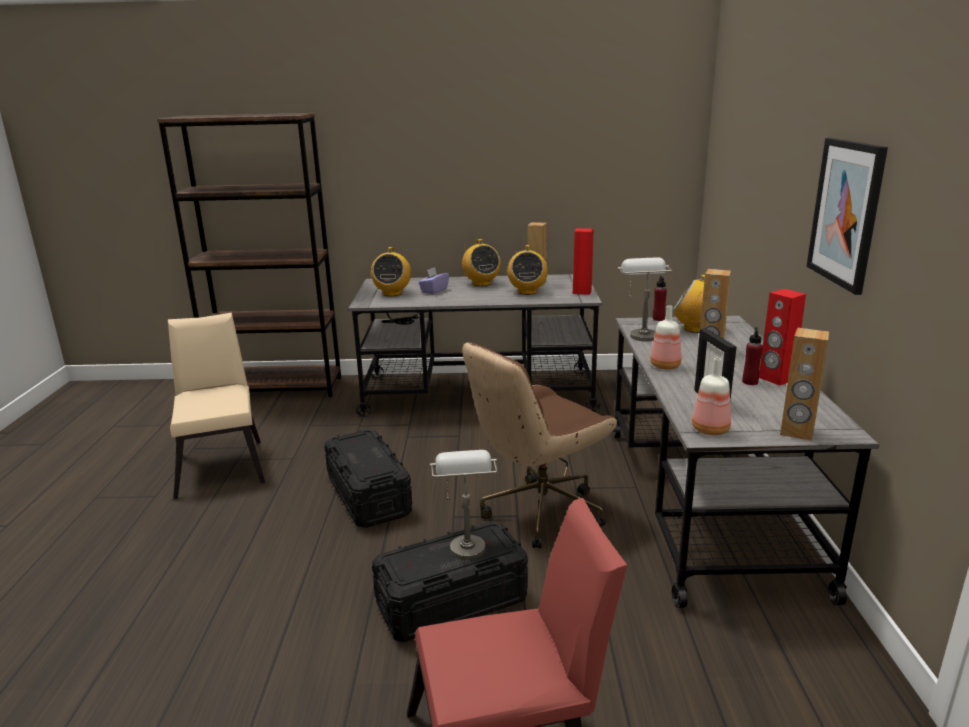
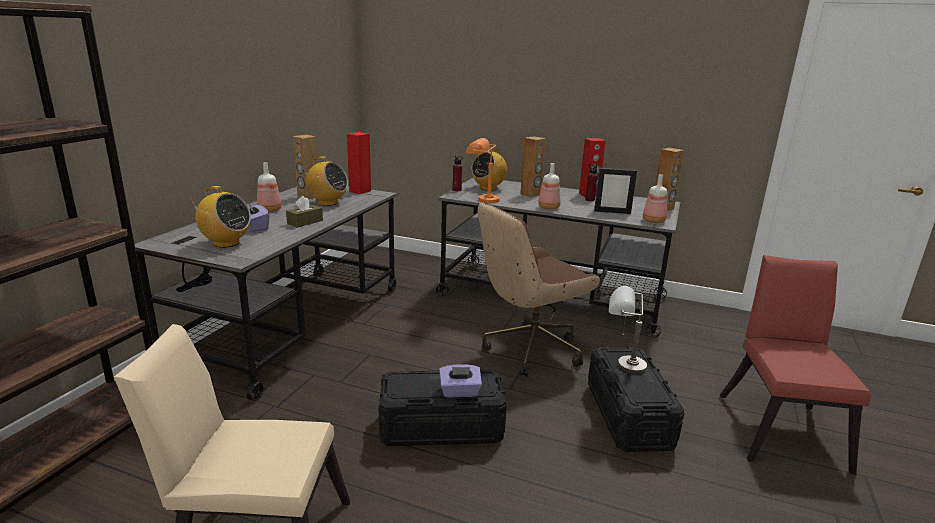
camera: 70 degrees left, 0 degrees up
(356, 464) = (460, 392): none -> purple tissue box
(465, 298) = (305, 222): none -> brown tissue box
(481, 283) = (269, 210): radio -> bottle
(539, 514) = (530, 352): brown office chair -> brown office chair turned 75 degrees clockwise
(640, 333) = (481, 199): grey table lamp -> orange table lamp
(846, 213) = (609, 86): picture -> none

